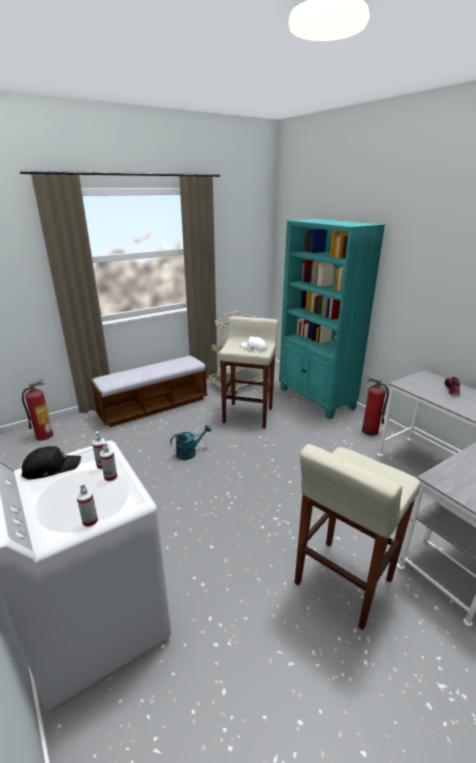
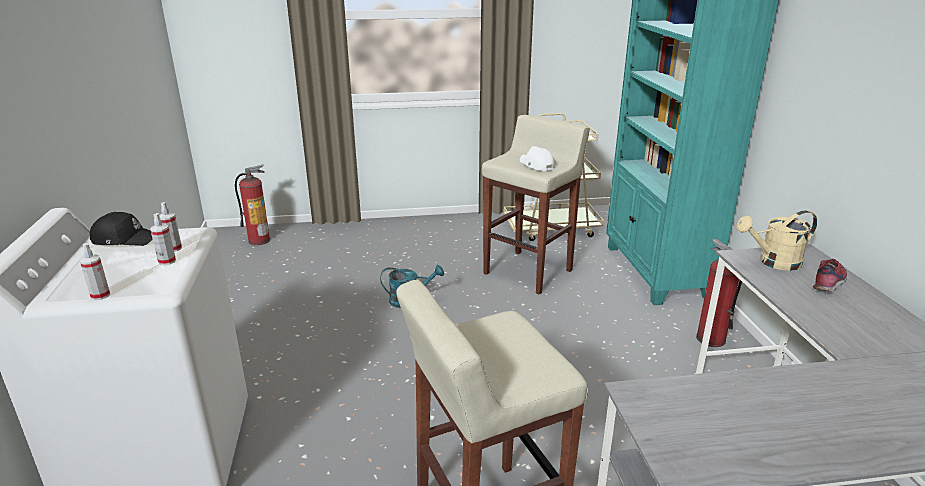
camera: 25 degrees right, 0 degrees up
(154, 407) = (408, 234): bench -> none
(419, 384) = (773, 262): none -> beige watering can

